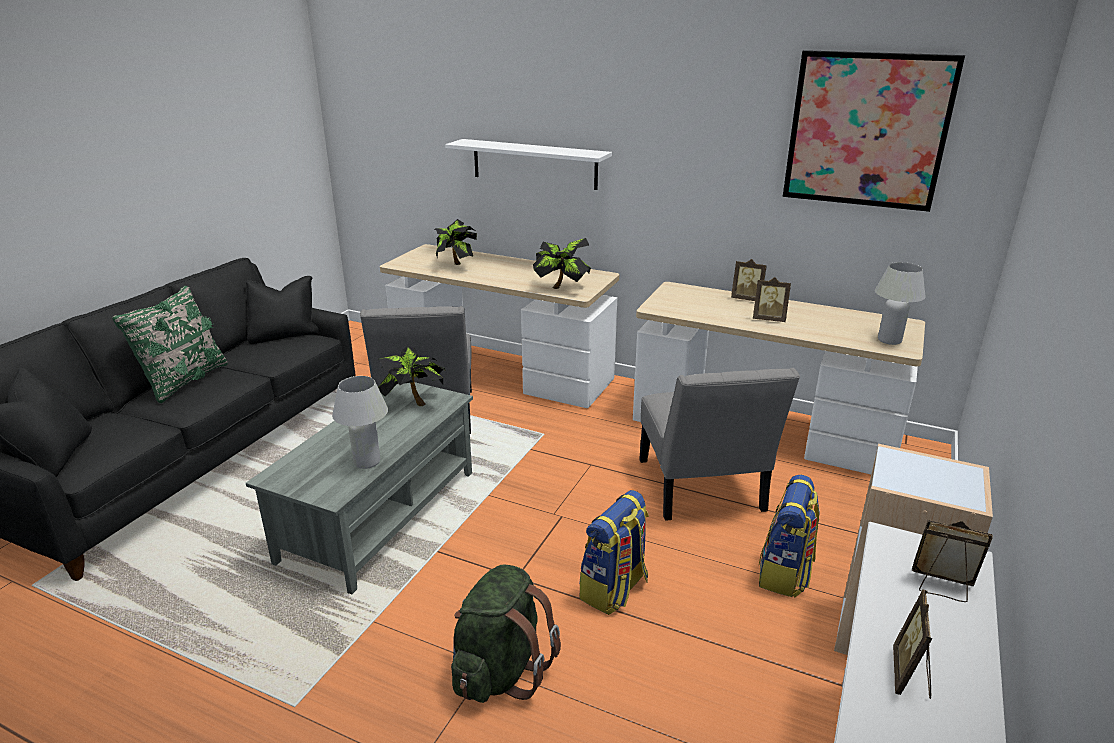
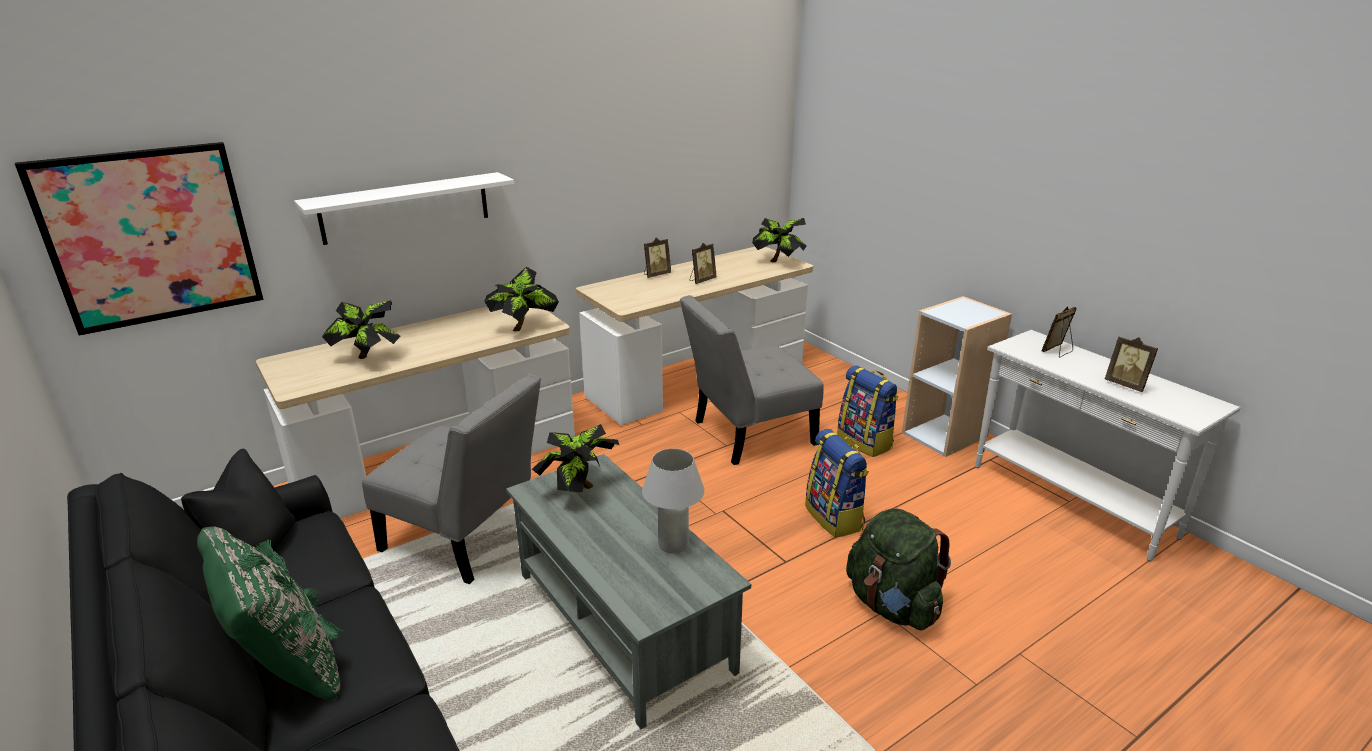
camera: 60 degrees left, 0 degrees up
(702, 490) = (747, 434): grey chair -> grey chair turned 135 degrees clockwise
(867, 130) = (705, 107): picture -> picture (151, 236)
(889, 340) = (778, 263): white table lamp -> potted plant

